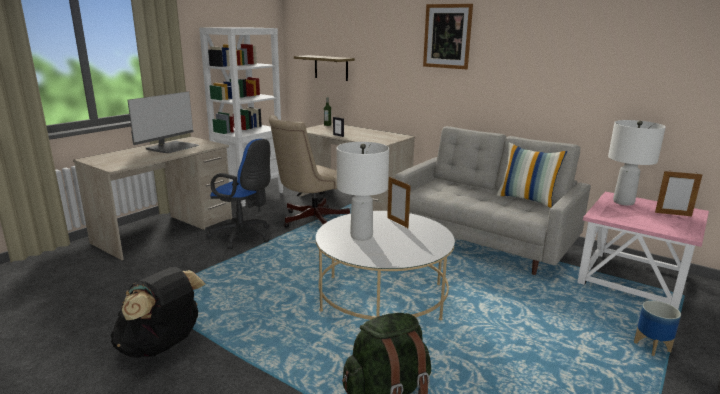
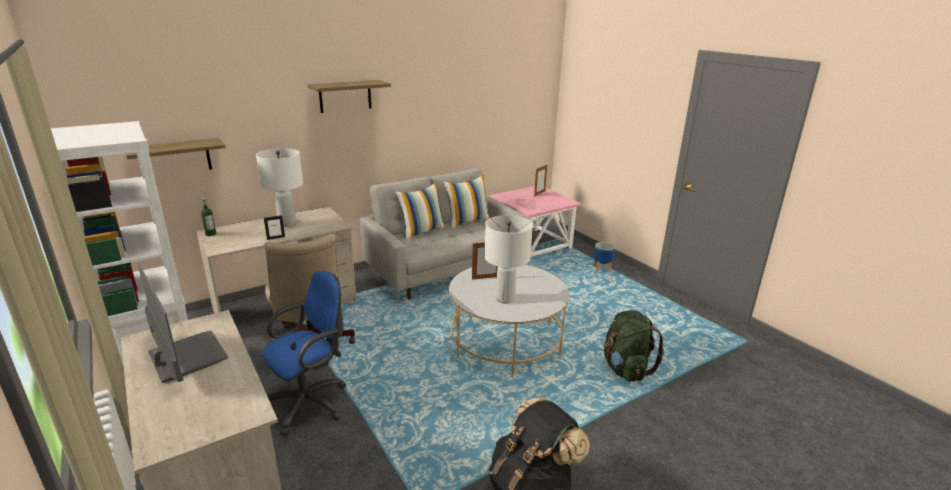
camera: 70 degrees left, 5 degrees up
(447, 36) = (345, 96): picture -> shelf
(469, 187) = (422, 231): none -> pillow
(624, 202) = (512, 197): white table lamp -> white table lamp (287, 223)

